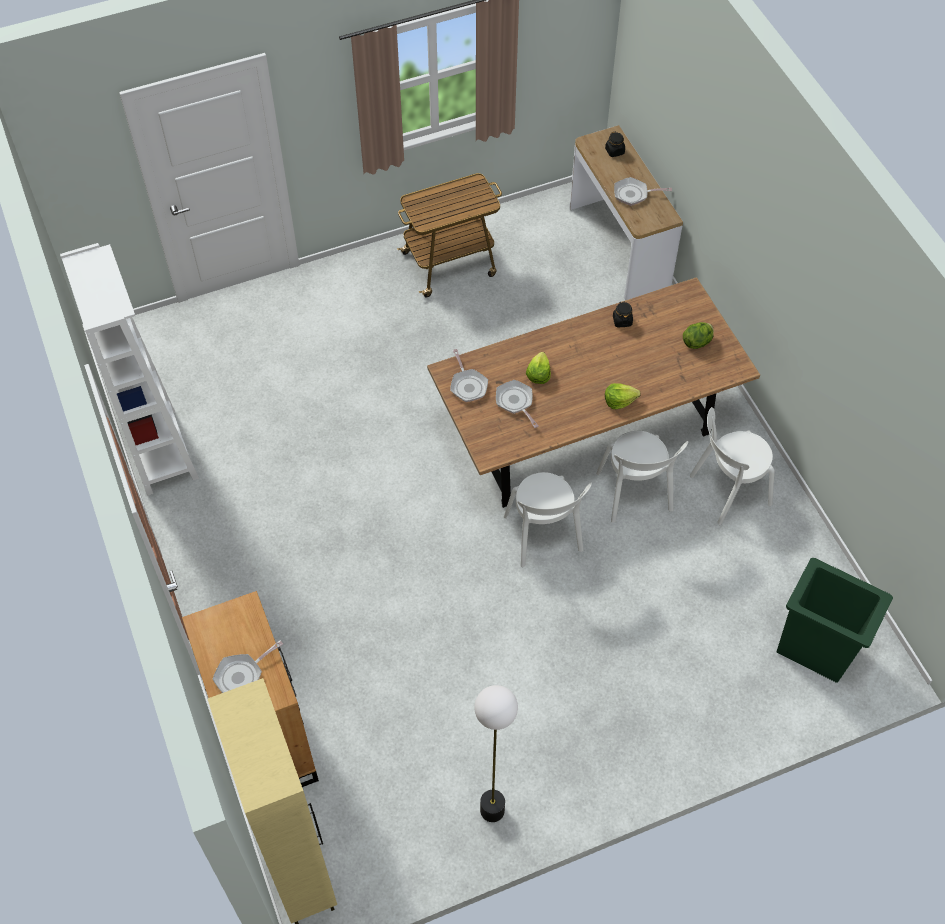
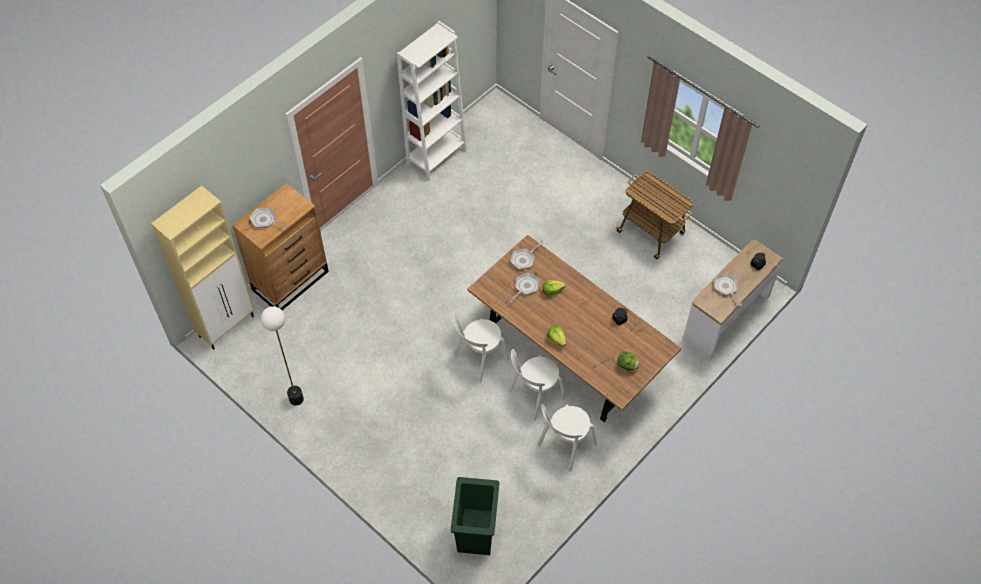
camera: 65 degrees right, 0 degrees up
(726, 491) = (565, 446): white chair -> white chair turned 90 degrees counterclockwise

